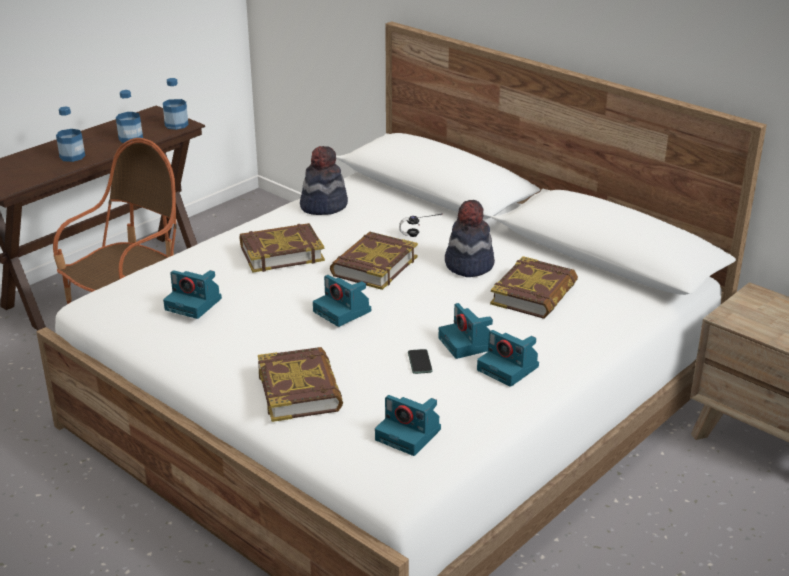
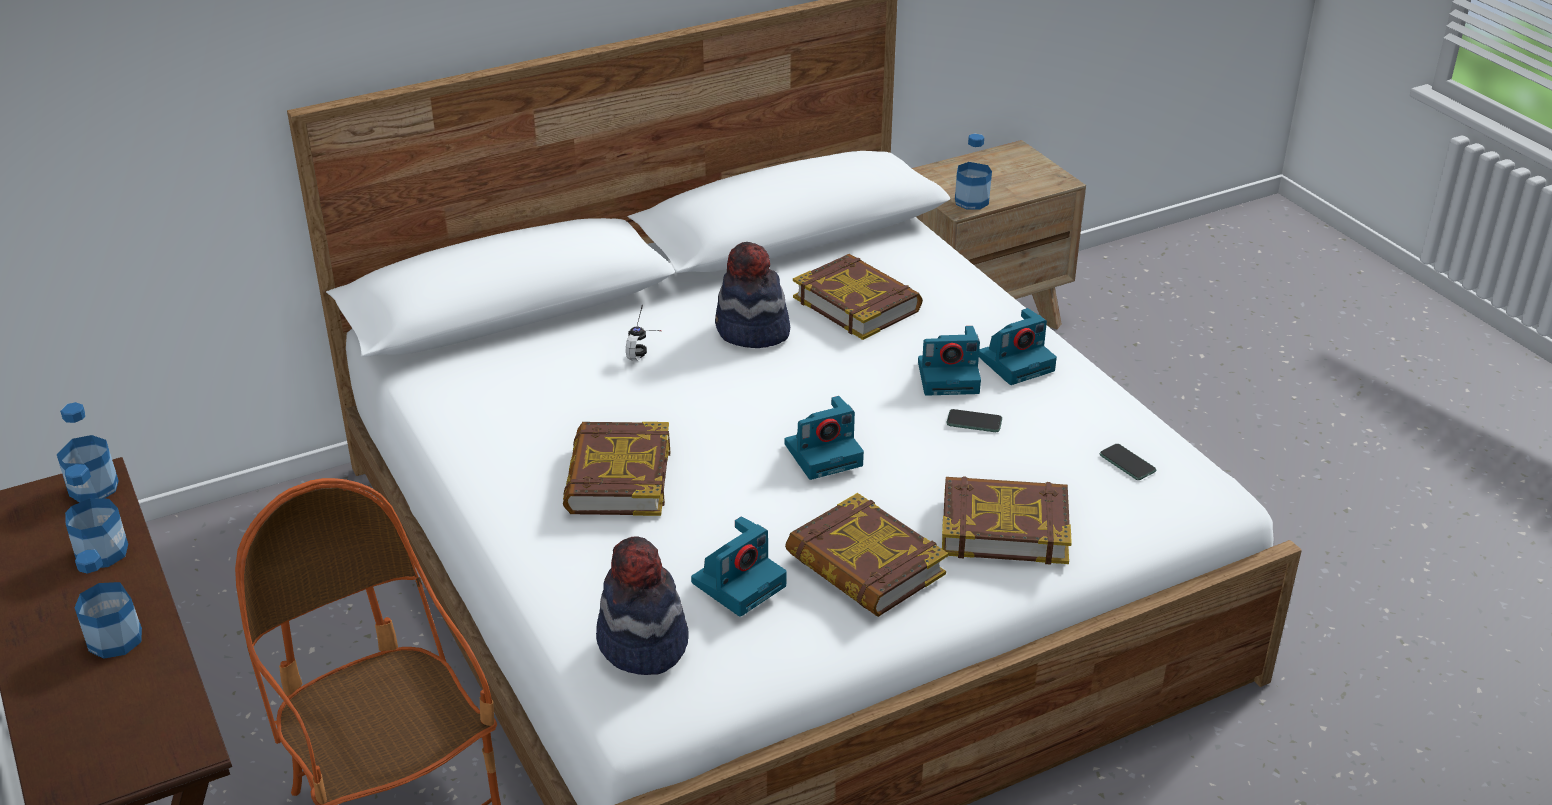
camera: 70 degrees left, 5 degrees up
(323, 205) = (482, 412): hat -> hat (642, 643)
(373, 266) = (714, 403): book -> book (864, 565)
(409, 434) = (1127, 463): camera -> phone
(742, 321) = (971, 201): none -> bottle

